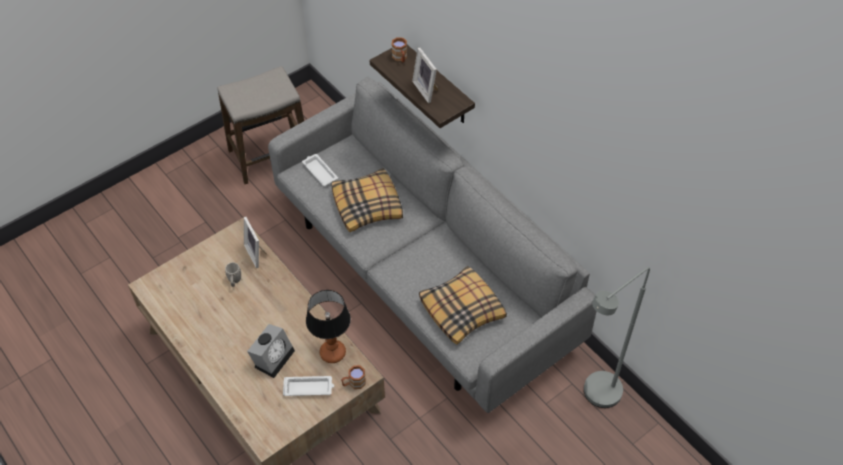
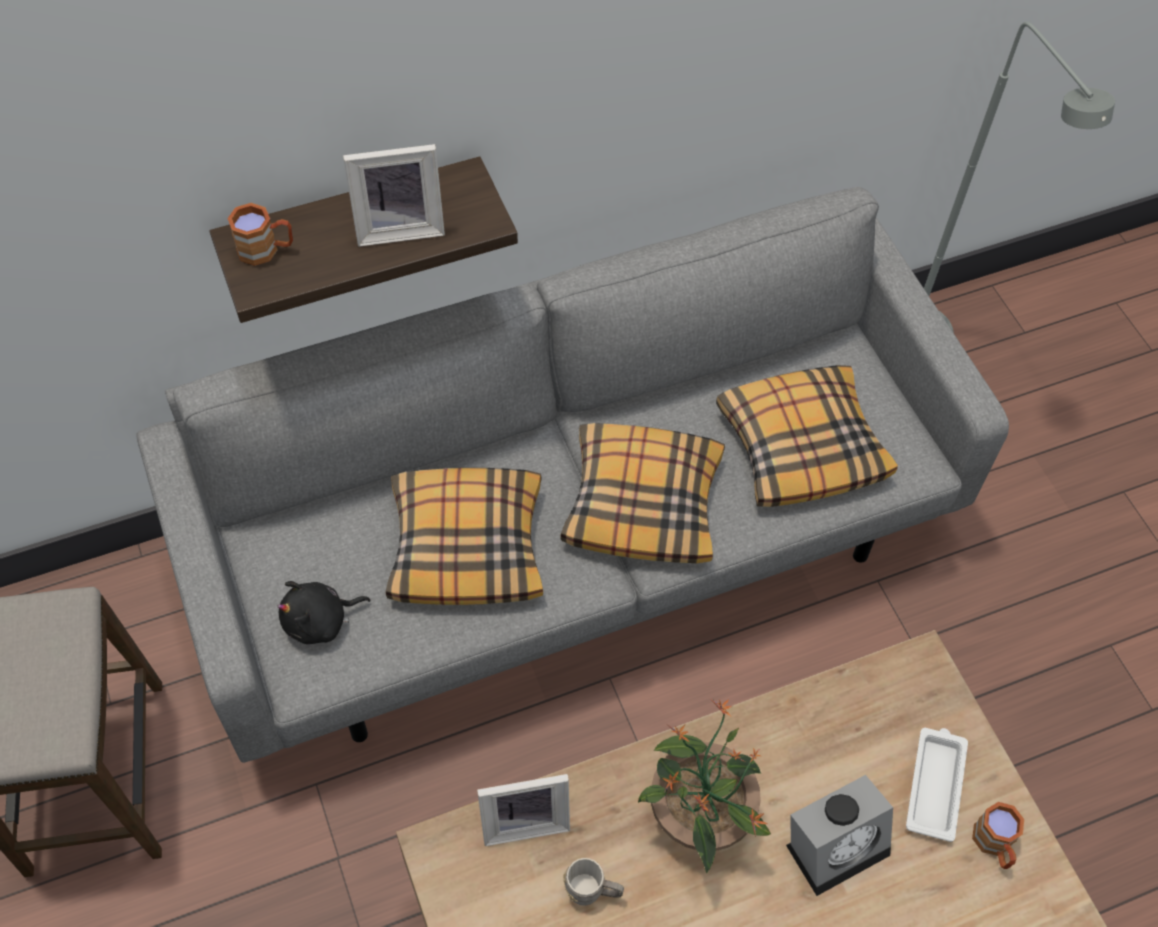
camera: 75 degrees left, 5 degrees up
(272, 308) = (699, 817): none -> potted plant
(273, 357) = (837, 844): alarm clock -> alarm clock turned 105 degrees clockwise
(319, 171) = (320, 621): white tray -> black plush toy
(333, 353) = (855, 713): table lamp -> none
(354, 383) = (939, 690): brown mug -> brown mug (994, 845)
(410, 259) = (643, 502): none -> pillow

